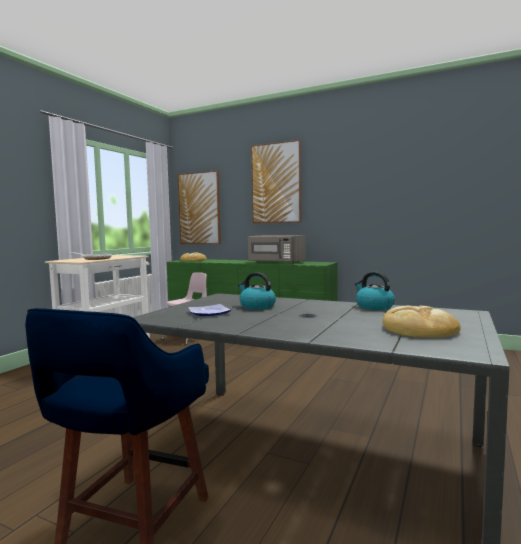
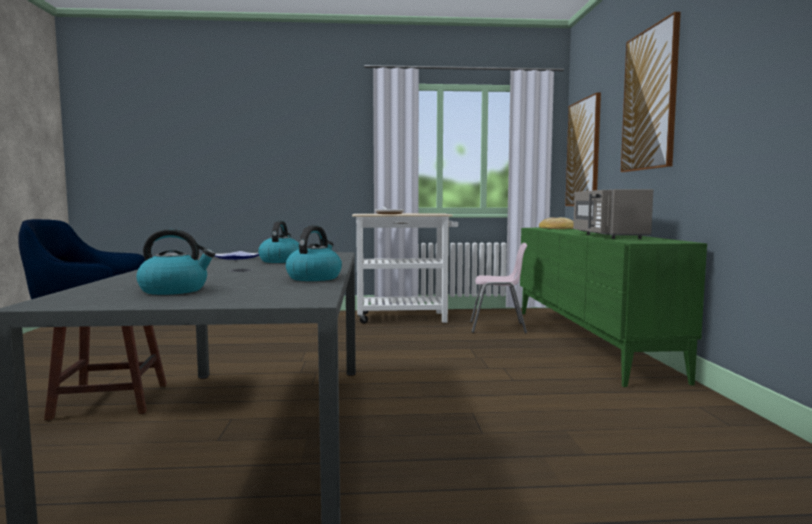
camera: 60 degrees right, 0 degrees up
(418, 329) = (175, 290): bread -> kettle

